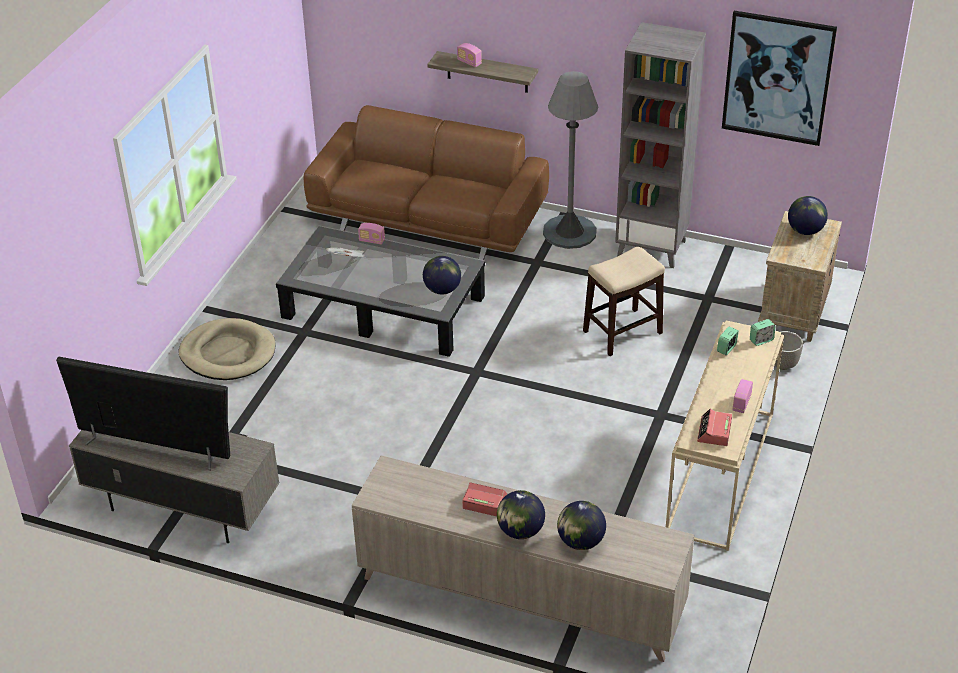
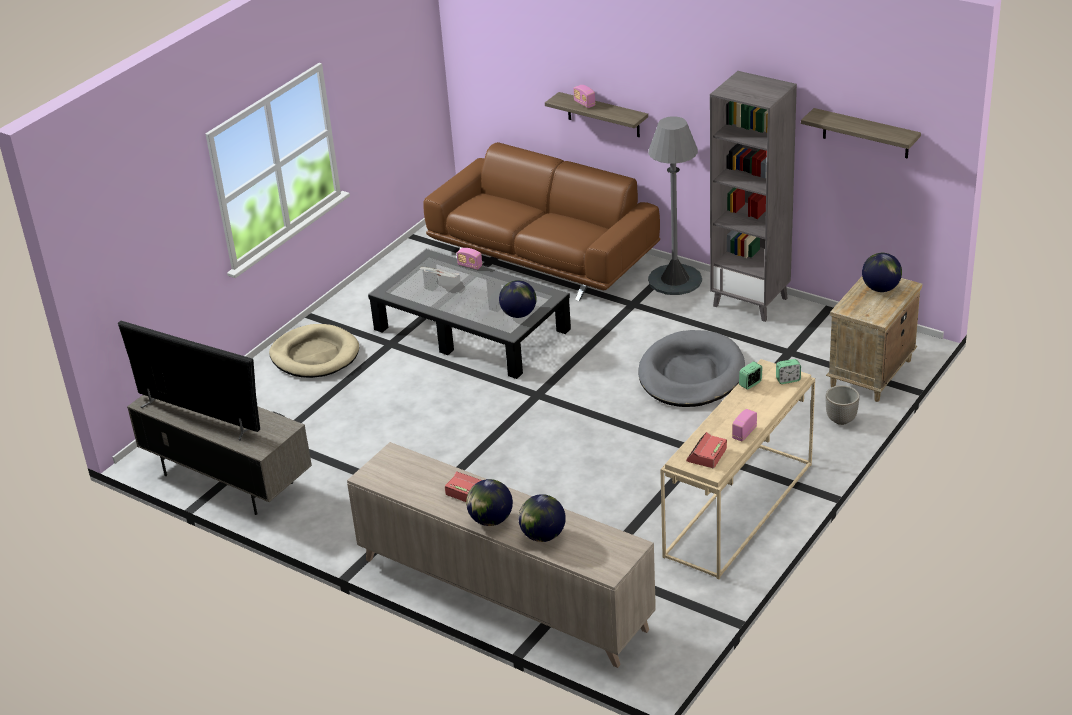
camera: 15 degrees right, 5 degrees down
(622, 332) = (691, 374): stool -> grey dog bed
(777, 78) = (865, 133): picture -> shelf

